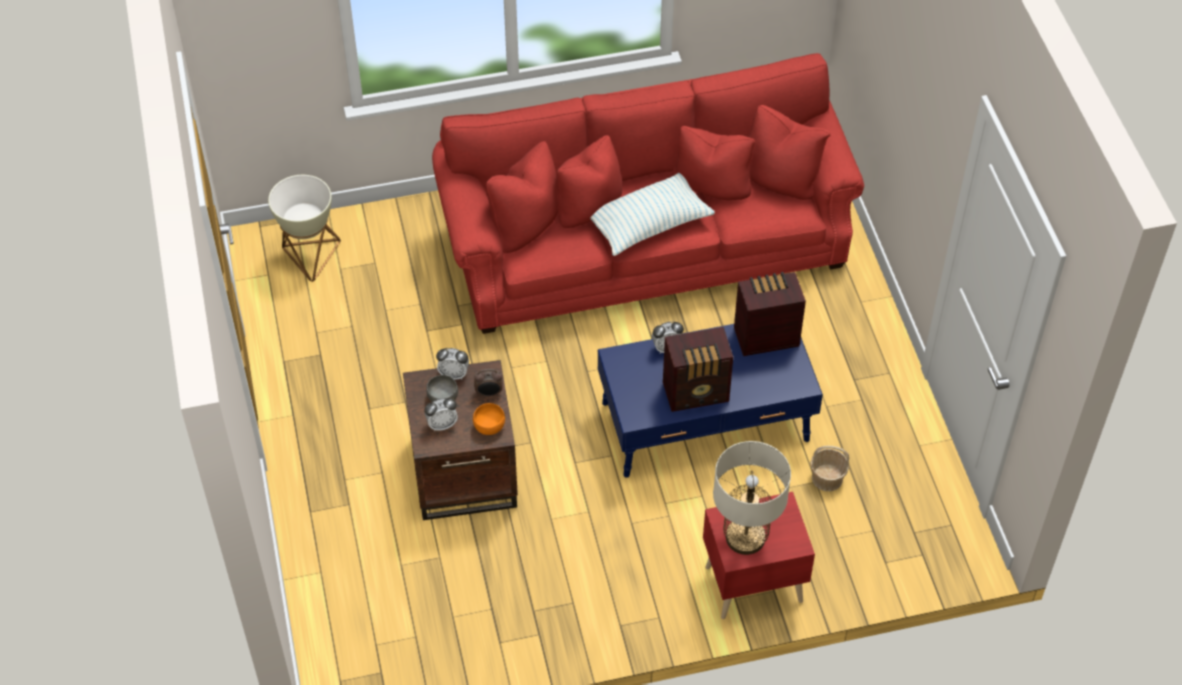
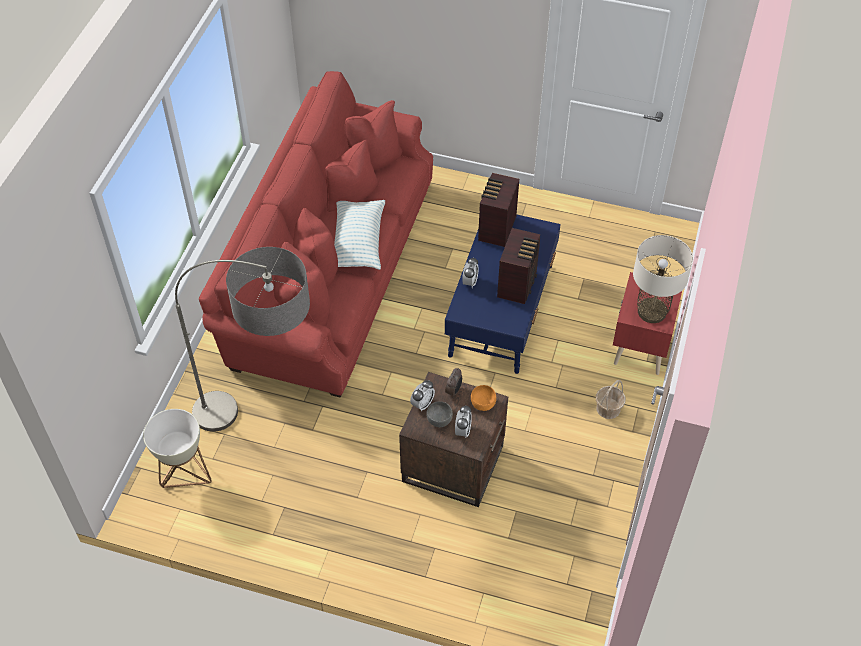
camera: 60 degrees left, 0 degrees up
(406, 291) = (266, 425): none -> floor lamp
(827, 478) = (584, 271): basket -> basket (608, 408)

